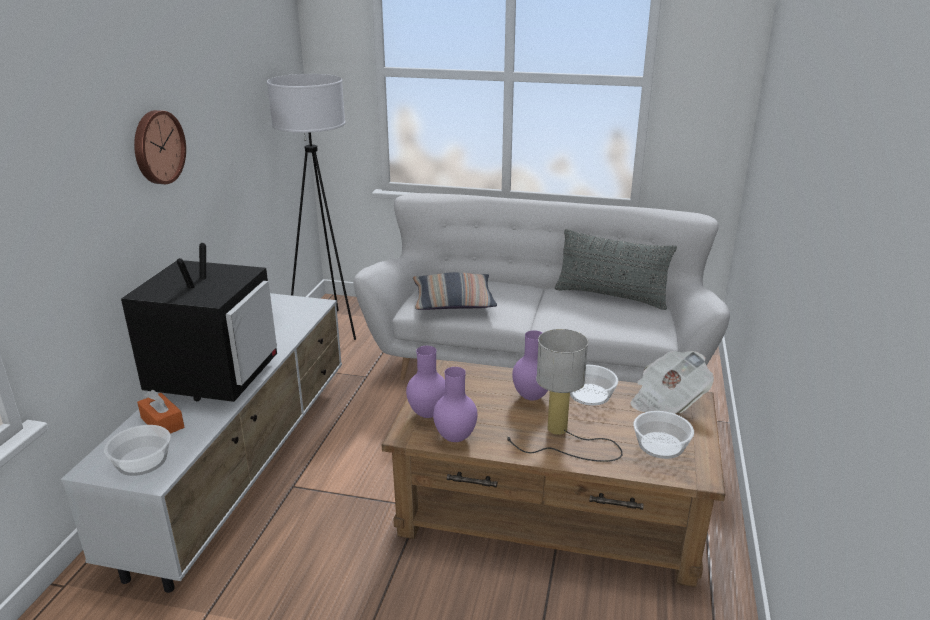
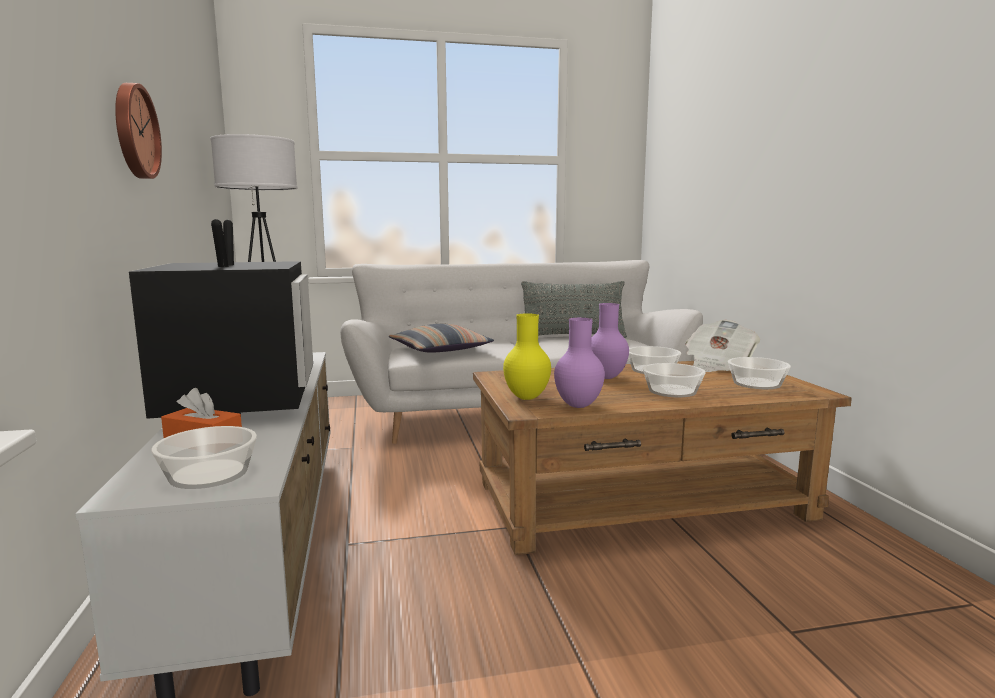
camera: 25 degrees left, 15 degrees down
(429, 414) = (528, 398): purple vase -> yellow vase
(562, 436) = (672, 391): table lamp -> bowl

